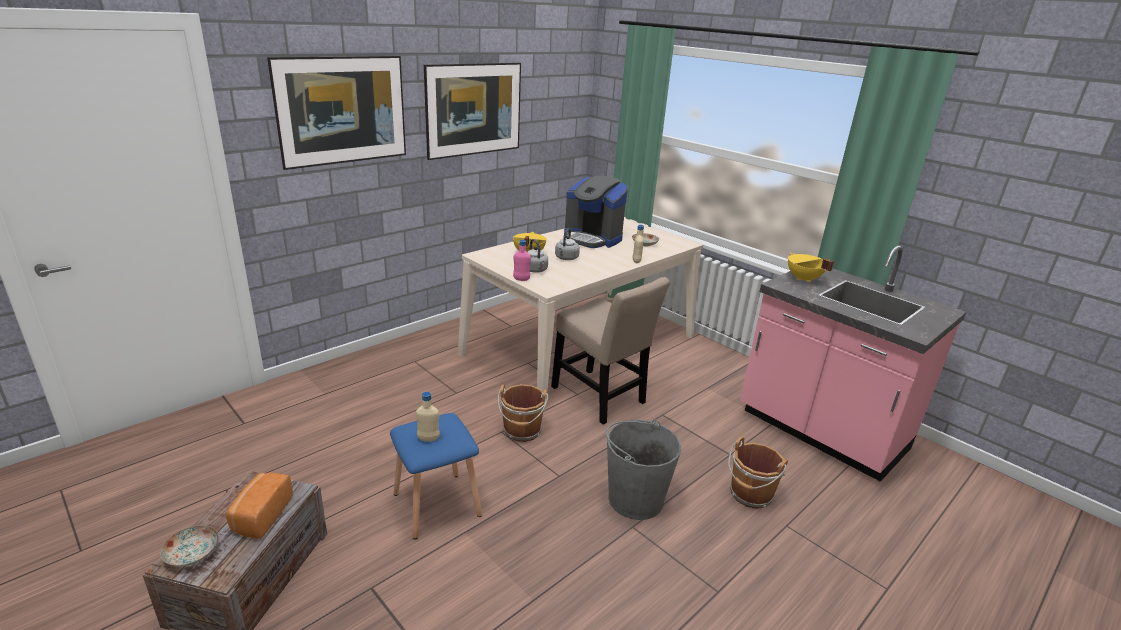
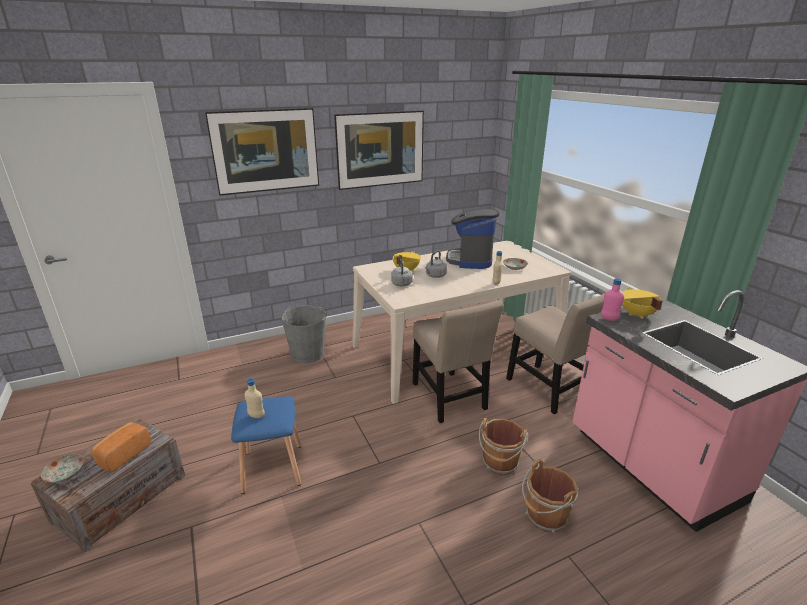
camera: 20 degrees right, 0 degrees up
(521, 279) = (384, 291): pink bottle -> pink bottle (609, 319)
(522, 431) = (369, 418): brown bucket -> brown bucket (500, 463)
(592, 238) = (470, 260): coffee machine -> coffee machine turned 45 degrees clockwise
(635, 499) = (434, 497): grey bucket -> grey bucket (307, 353)
(697, 374) = (549, 390): none -> beige chair

